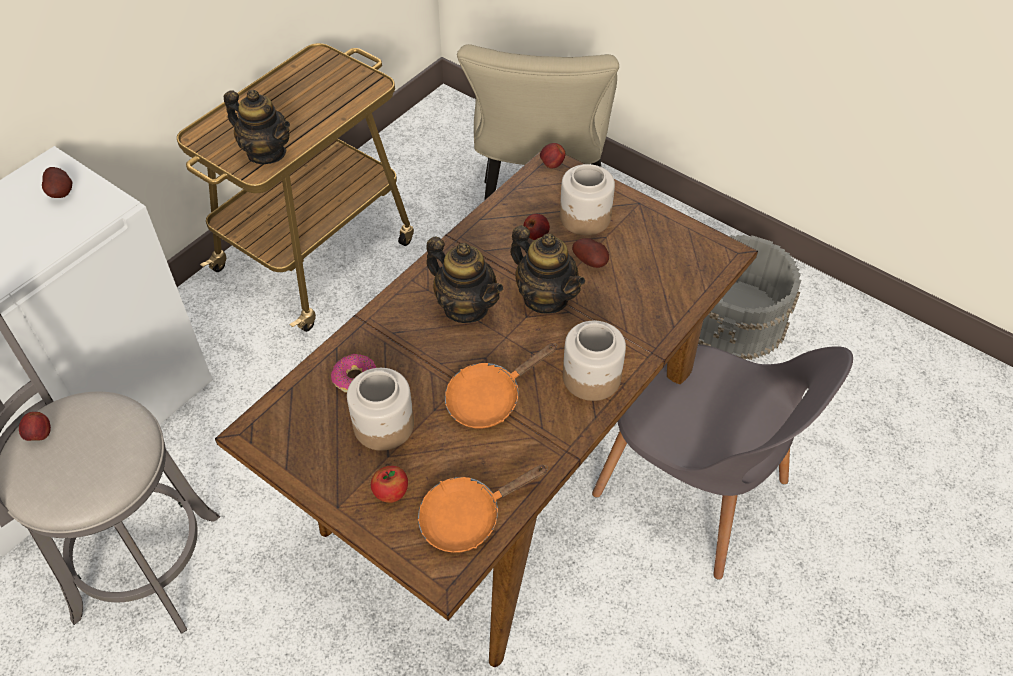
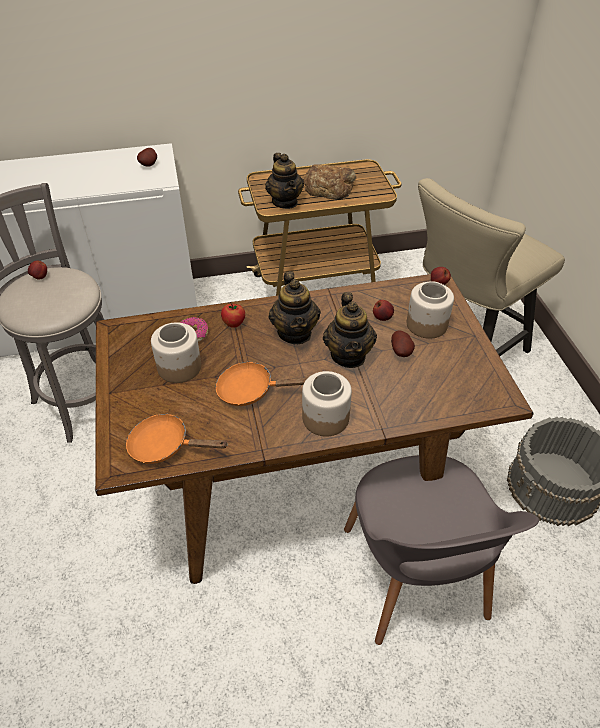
camera: 40 degrees right, 5 degrees down
(300, 105) = (329, 187): none -> bread
(391, 493) = (142, 404): apple -> apple (234, 324)

